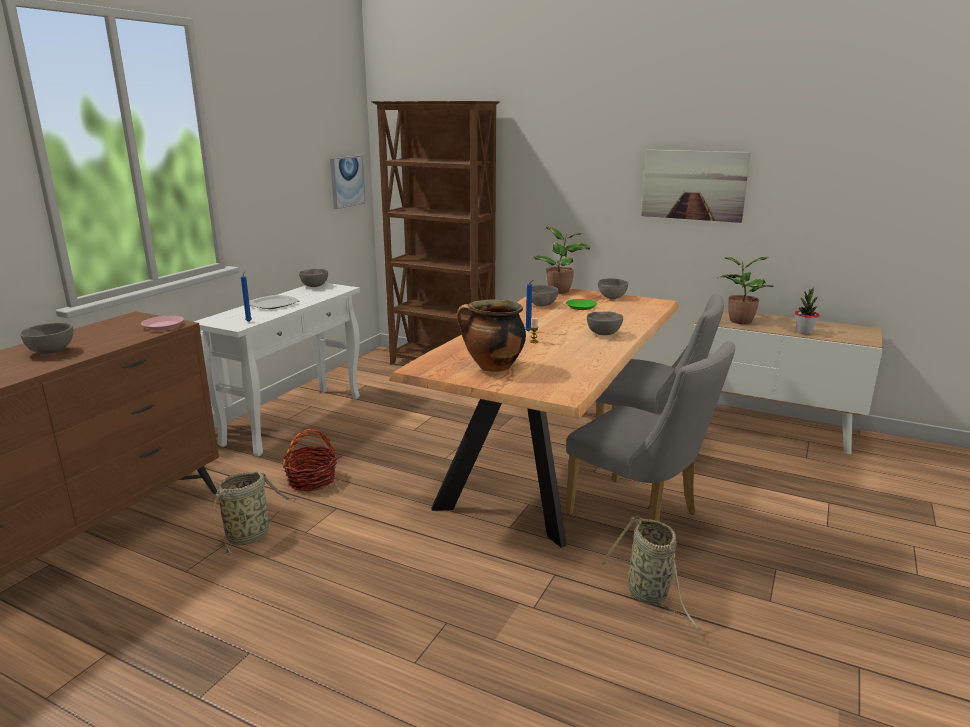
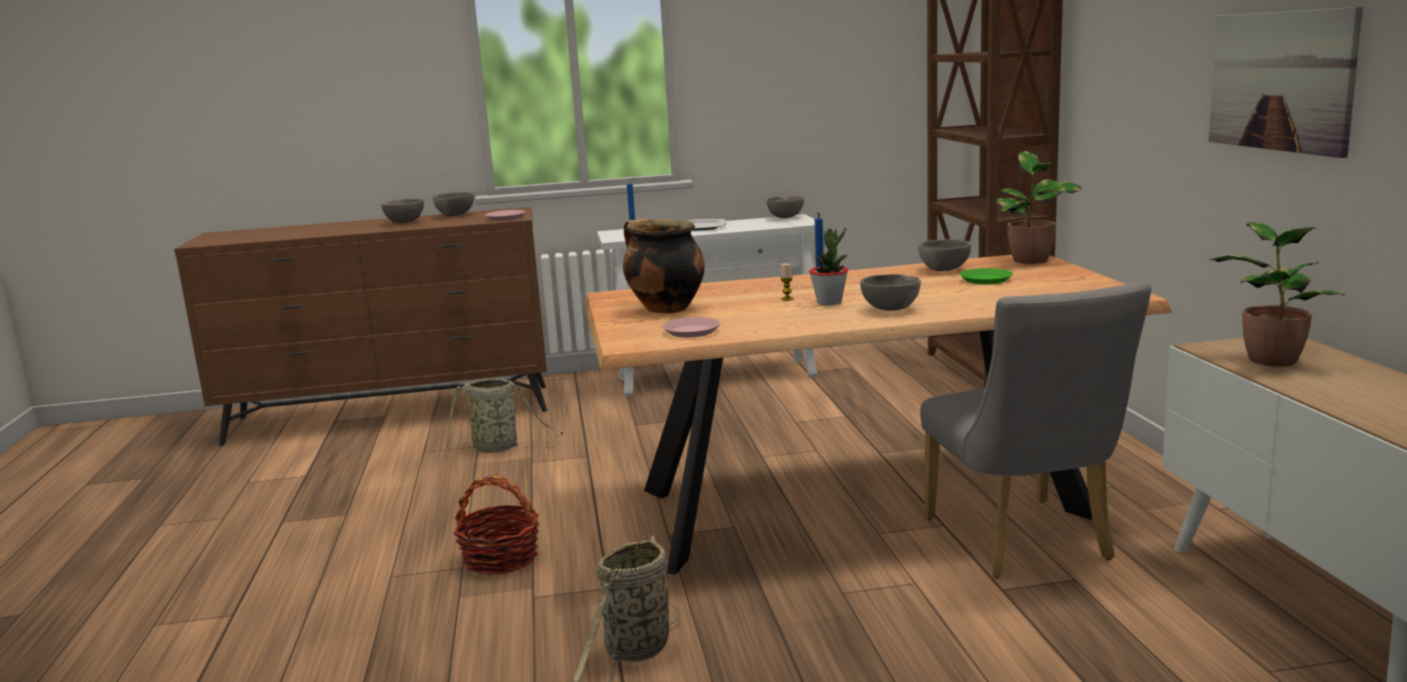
camera: 55 degrees right, 5 degrees down
(311, 480) = (619, 429): basket -> basket (501, 559)
(347, 181) = (911, 86): picture -> none
(565, 376) = (691, 332): none -> pink plate
(611, 297) = (1074, 278): grey bowl -> grey bowl (455, 215)
(640, 516) = (811, 594): grey chair -> none
(804, 332) = (1345, 400): potted plant -> potted plant (829, 302)

